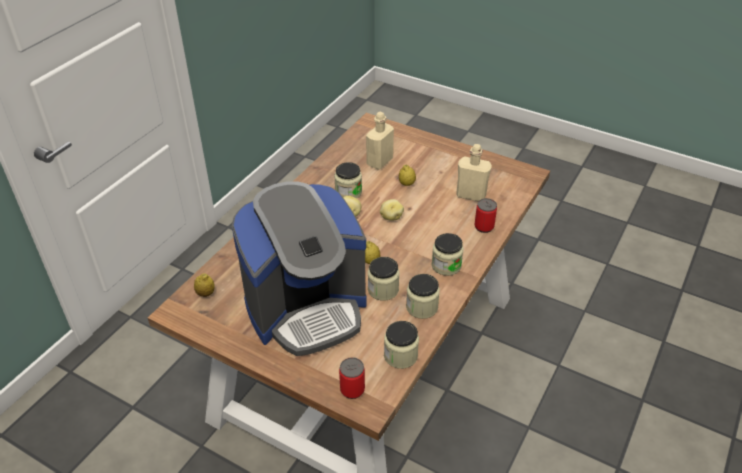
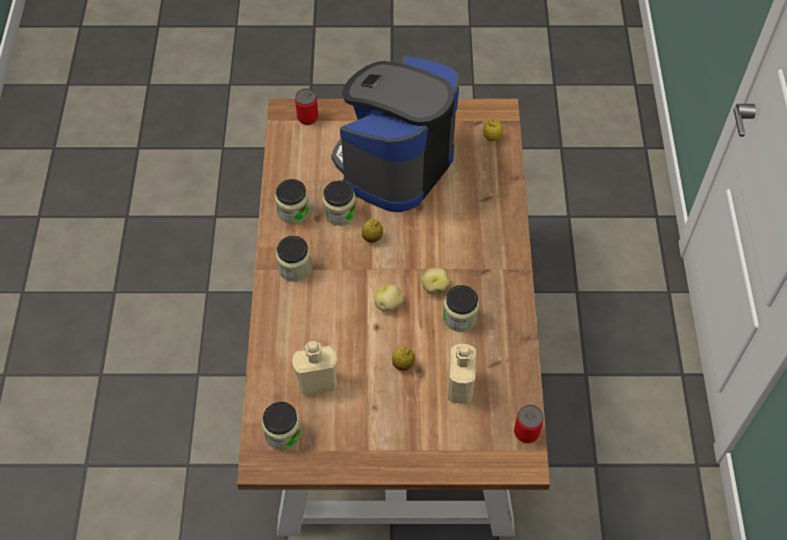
camera: 150 degrees right, 15 degrees up
(400, 355) = (286, 160): jar -> jar (283, 433)
(484, 227) = (280, 339): can -> can (526, 432)

